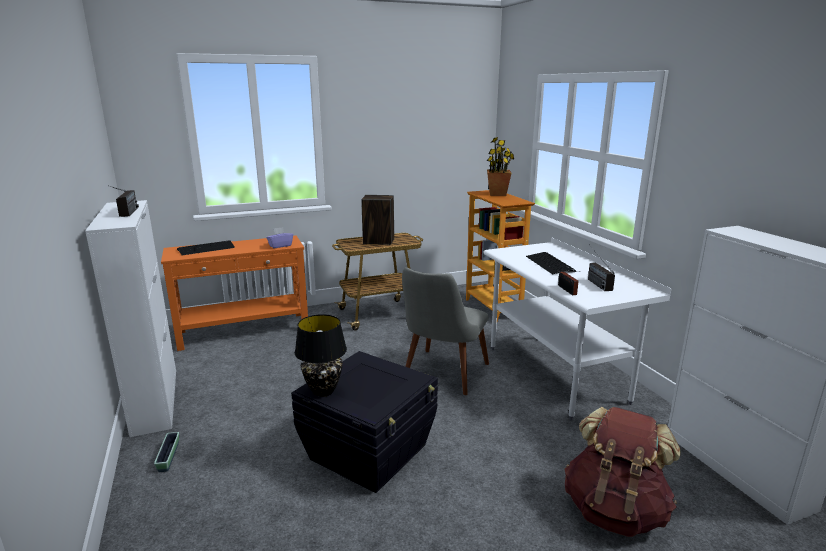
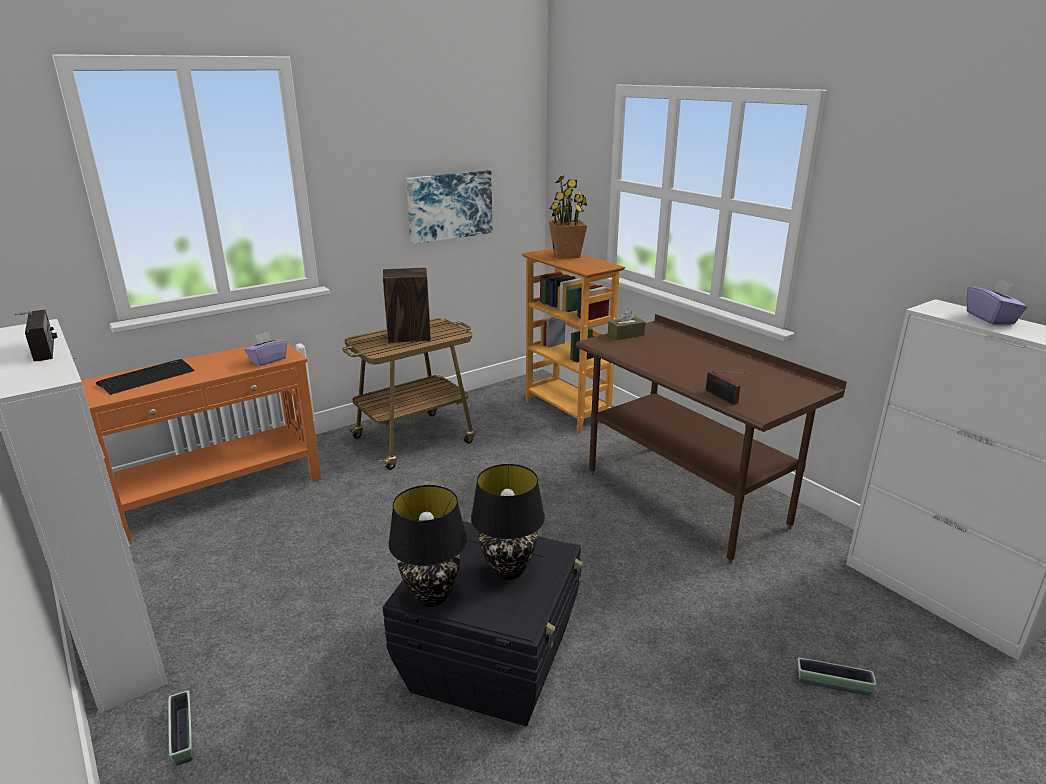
camera: 15 degrees left, 5 degrees up
(380, 384) = (509, 570): none -> black table lamp
(420, 157) = (449, 206): none -> picture
(441, 377) = (542, 526): grey chair -> none
(522, 248) = (626, 335): none -> brown tissue box
(550, 264) = (675, 357): keyboard -> none
(555, 374) = (685, 499): white desk -> brown desk
(594, 281) = (745, 379): radio -> none
(614, 510) = (832, 684): brown backpack -> planter
(771, 238) = (990, 318): none -> purple tissue box

